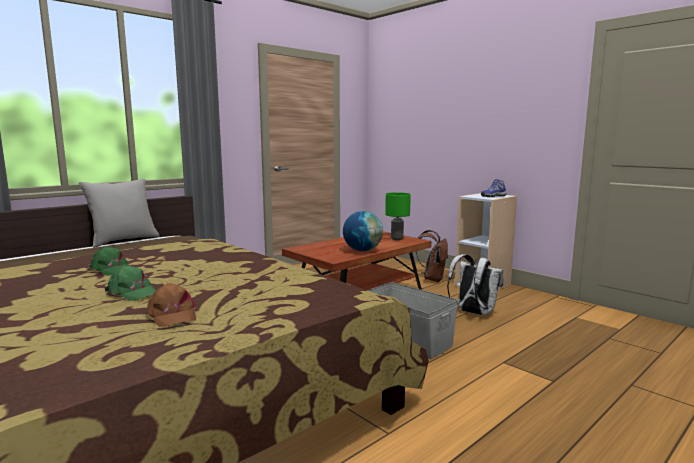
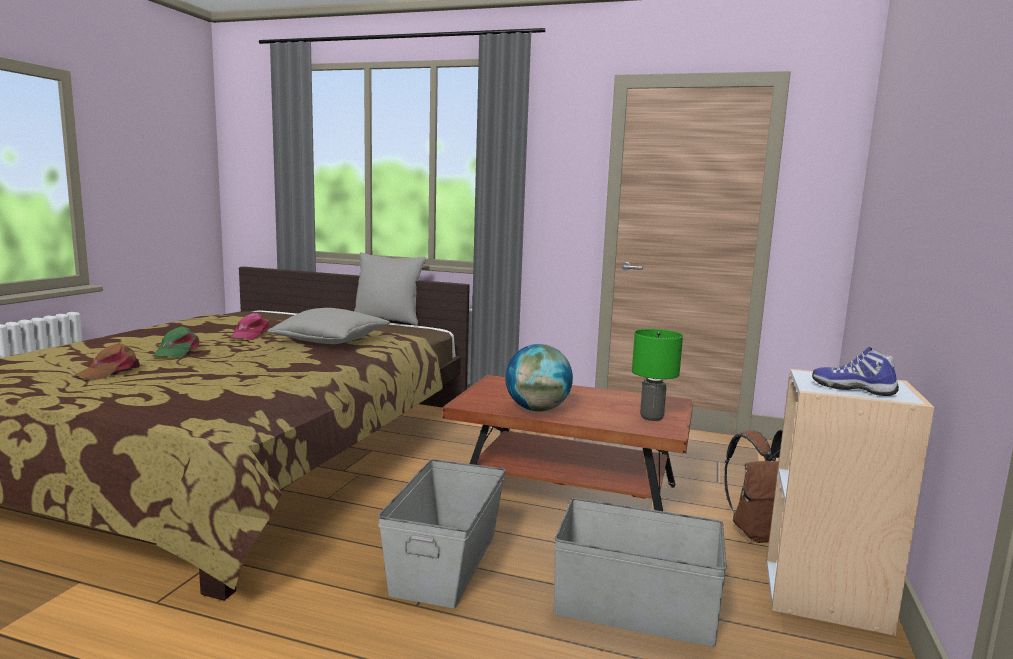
camera: 60 degrees right, 0 degrees up
(111, 269) = (250, 335): green cap -> pink cap
(186, 253) = (331, 341): none -> grey pillow
(473, 313) = (634, 607): white backpack -> grey storage box

